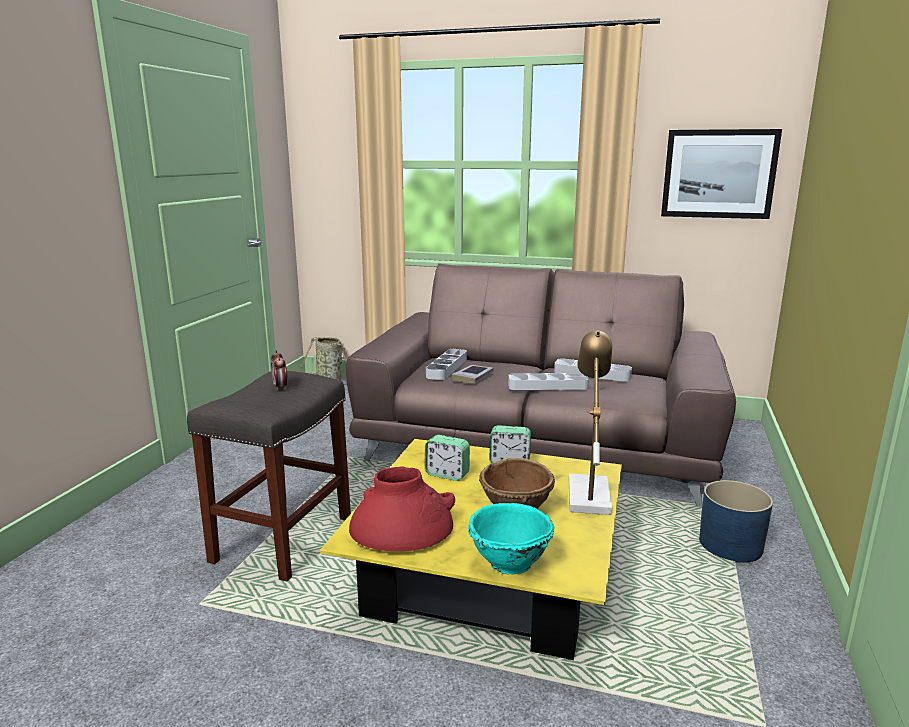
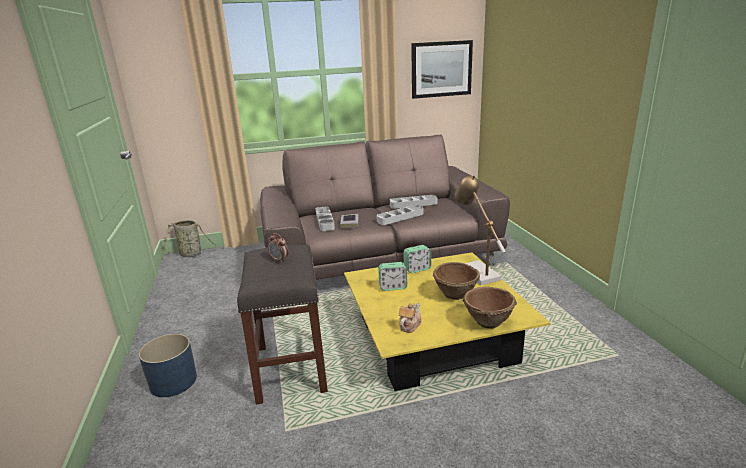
camera: 30 degrees left, 5 degrees up
(401, 527) = (409, 325): red vase -> teapot
(509, 563) = (487, 322): turquoise bowl -> brown bowl
(730, 545) = (526, 280): blue planter -> blue planter (173, 381)

